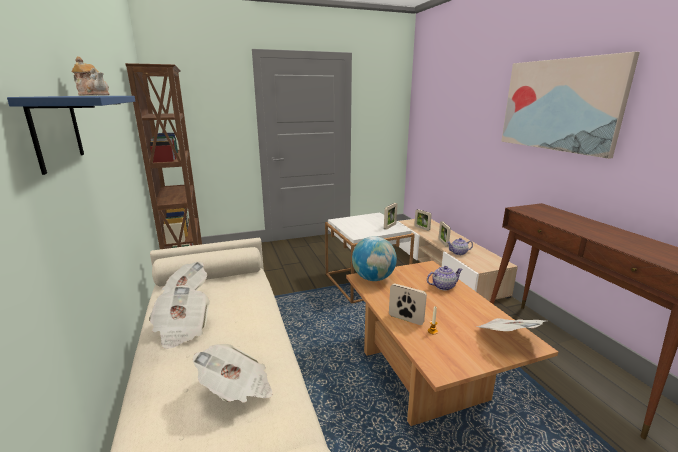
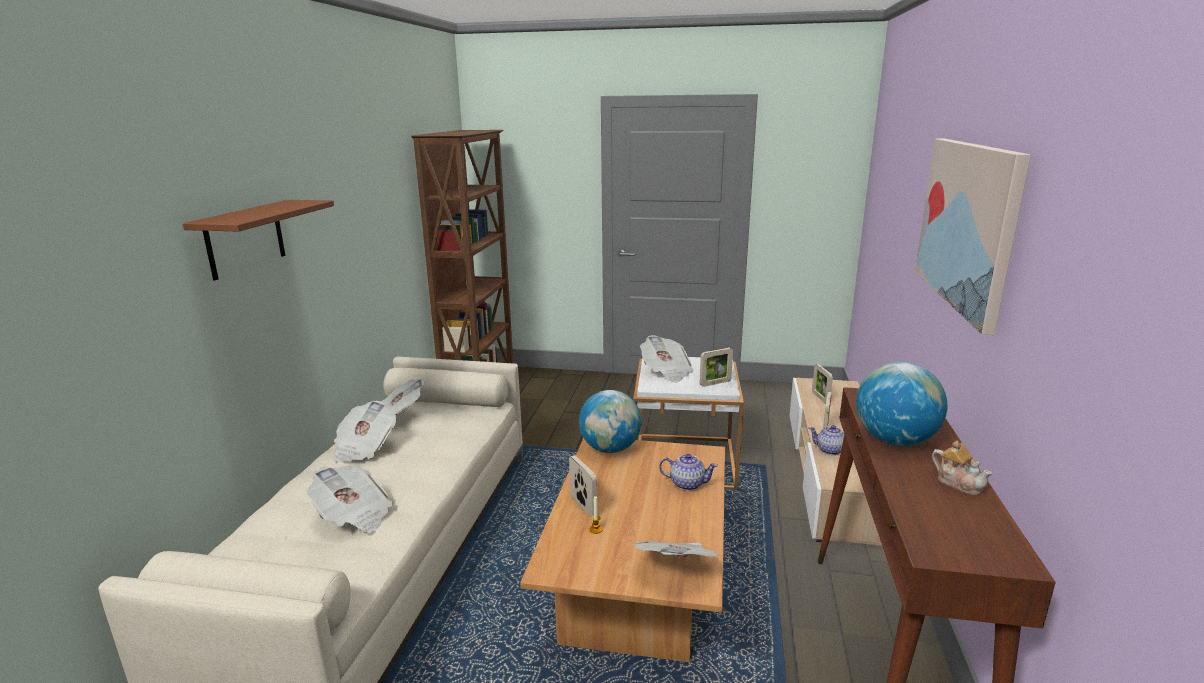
camera: 30 degrees right, 0 degrees up
(56, 130) = (245, 239): blue shelf -> brown shelf
(94, 95) = (294, 202): teapot -> teapot (958, 483)
(355, 226) = (666, 372): none -> newspaper
(575, 226) = (894, 441): none -> globe

